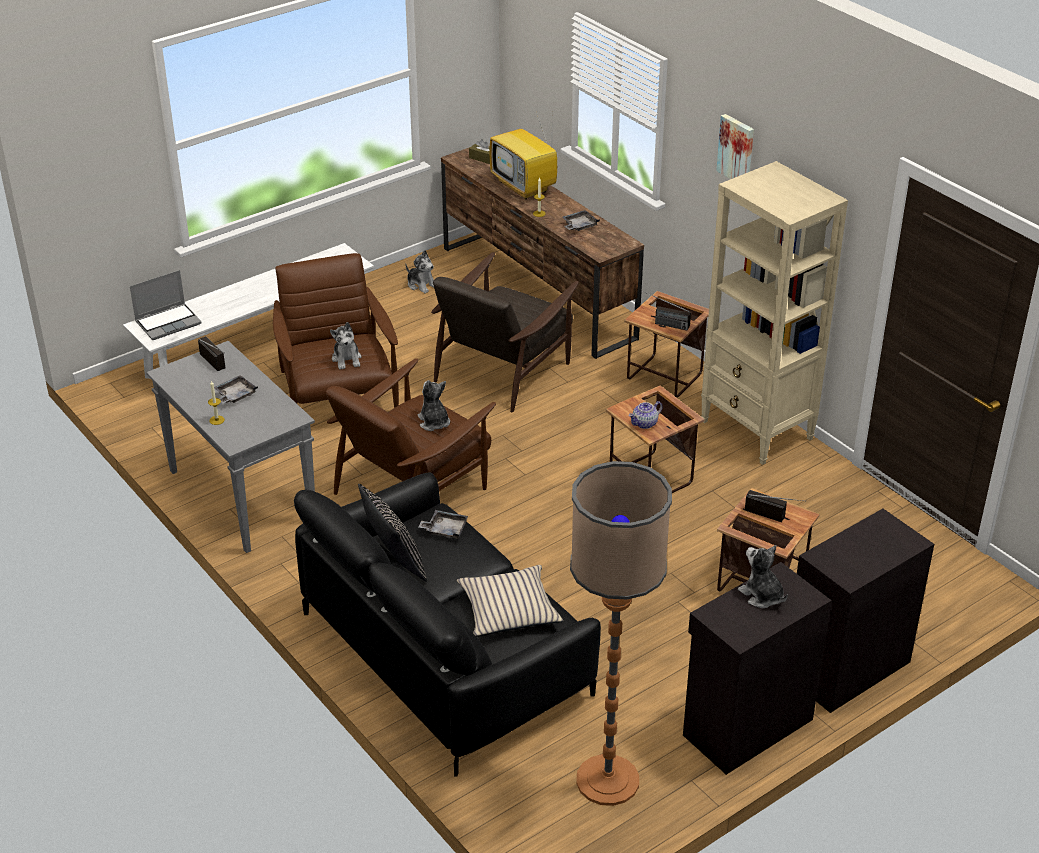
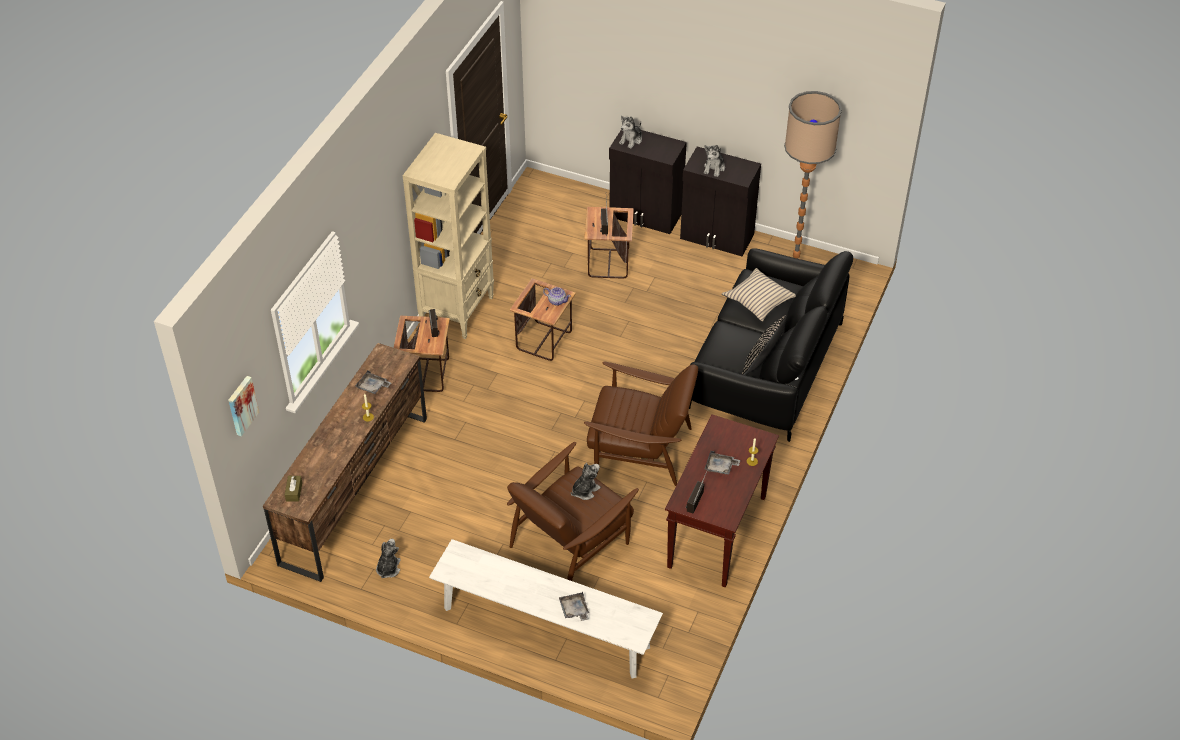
camera: 120 degrees left, 10 degrees up
(168, 322) = (620, 624): laptop -> none
(240, 496) = (717, 533): grey console table -> brown console table
(434, 422) = (620, 409): plush toy -> plush toy (631, 140)
(445, 529) = (719, 352): grey tray -> grey tray (574, 610)
(503, 369) = (474, 463): brown armchair -> none
(525, 187) = (330, 443): television -> none
(737, 149) = (381, 208): picture -> picture (241, 405)

